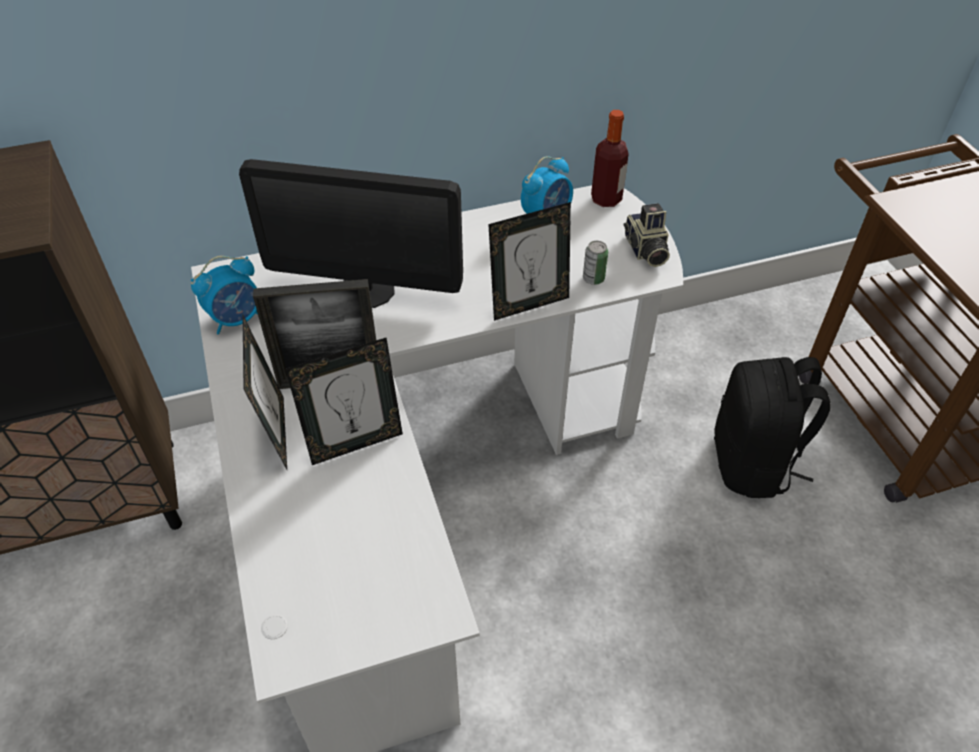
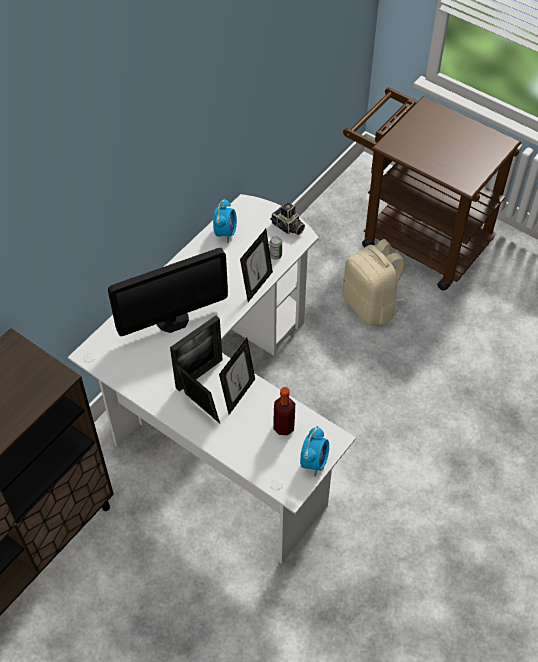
camera: 35 degrees left, 5 degrees up
(236, 319) = (122, 370): alarm clock -> alarm clock (314, 462)
(606, 199) = (246, 206): bottle -> bottle (284, 427)
(752, 463) = (371, 306): black backpack -> beige backpack

